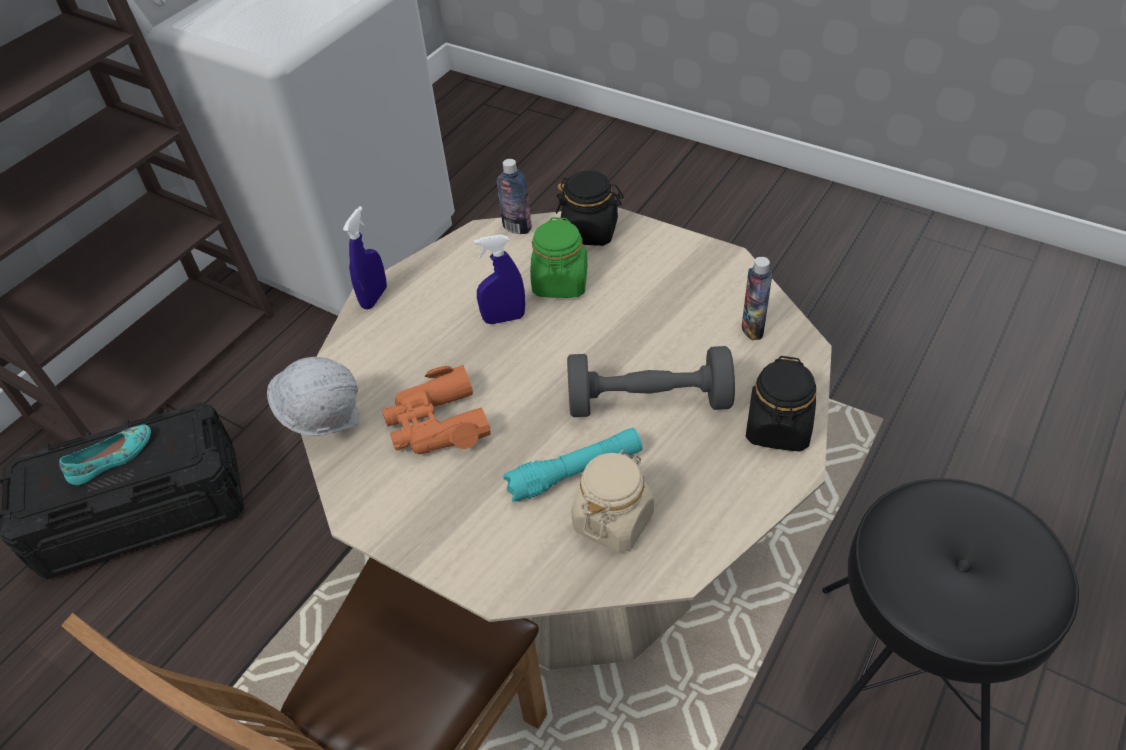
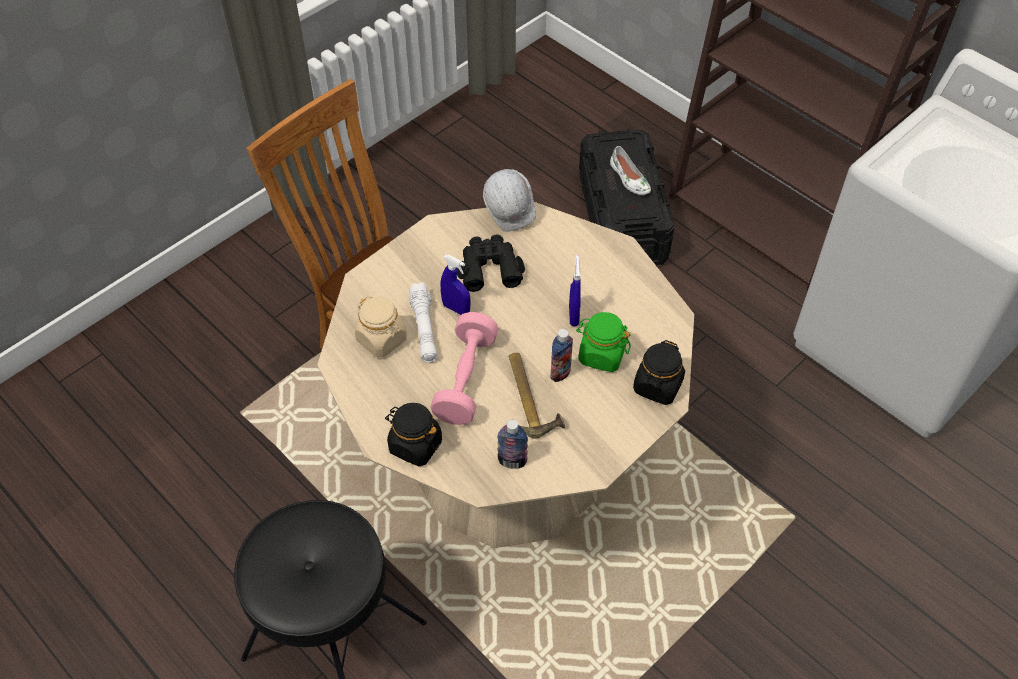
camera: 100 degrees right, 5 degrees up
(113, 459) = (629, 179): turquoise shoe -> white shoe
(374, 297) = (619, 247): blue spray bottle -> blue spray bottle (456, 308)
(436, 424) = (489, 268): orange binoculars -> black binoculars
(517, 227) = (676, 340): bottle -> bottle (560, 373)
(575, 472) = (424, 328): turquoise flashlight -> white flashlight
(649, 402) = (465, 379): grey dumbbell -> pink dumbbell
(650, 332) = (530, 397): none -> hammer

